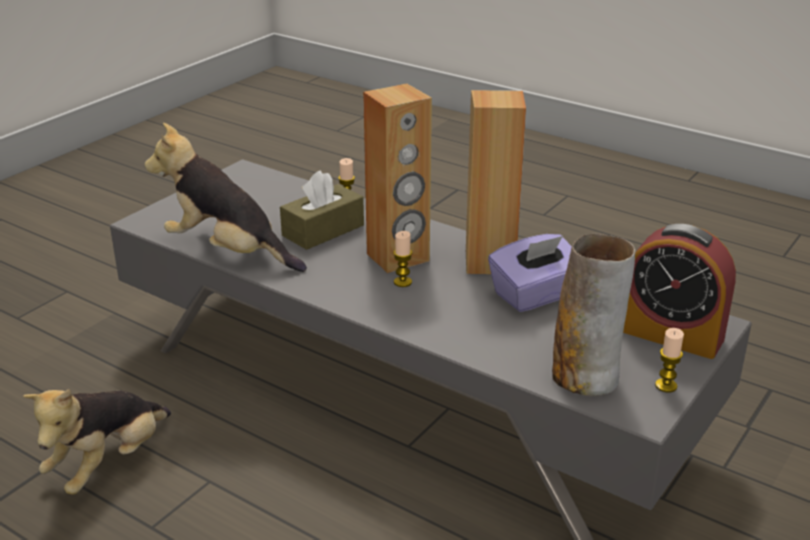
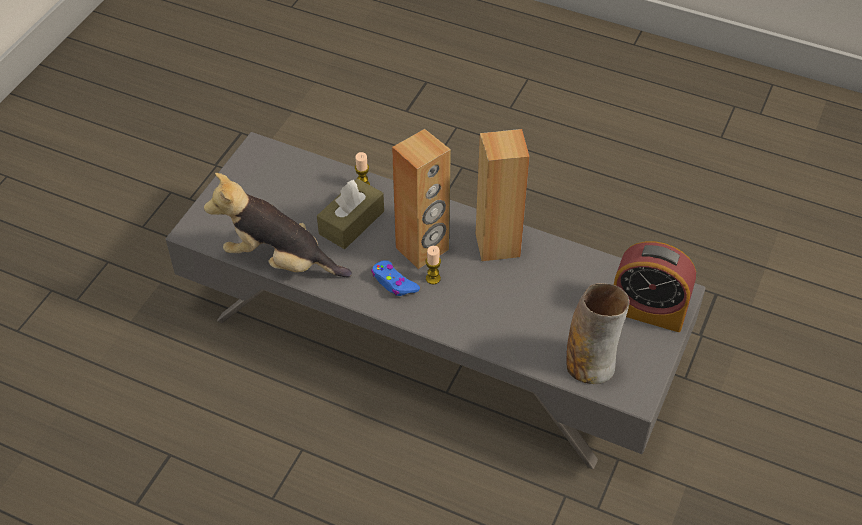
camera: 10 degrees left, 20 degrees up
(109, 464) = (217, 445): plush toy -> none
(354, 281) = (394, 283): none -> blue game controller
(536, 295) = (541, 279): purple tissue box -> none
(666, 386) = (649, 365): candle -> none

